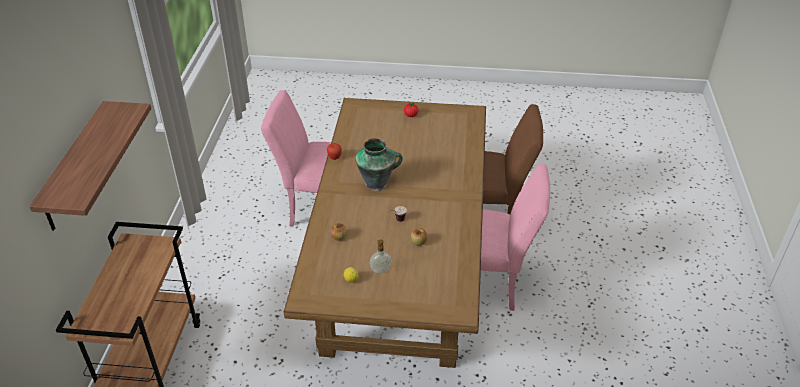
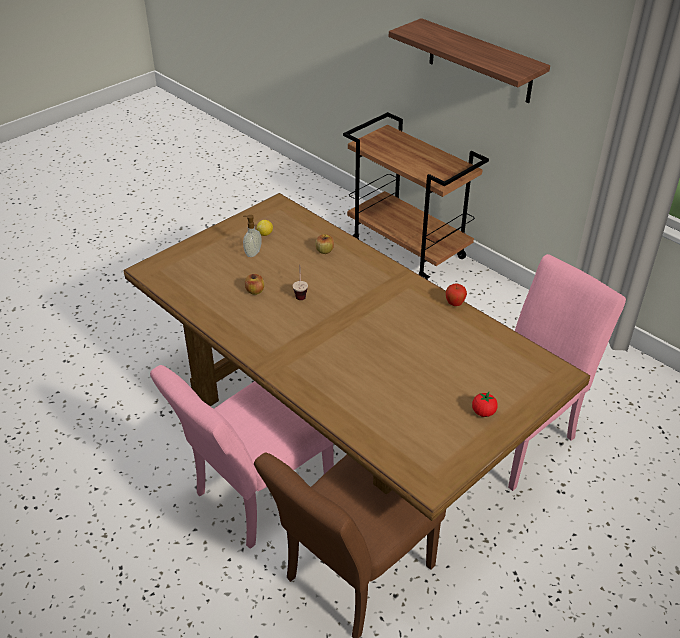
camera: 130 degrees right, 0 degrees up
(377, 183) = (373, 311): vase -> none

